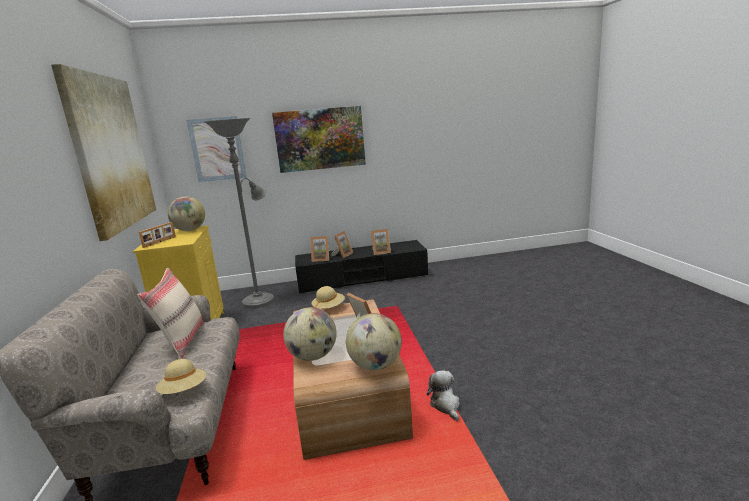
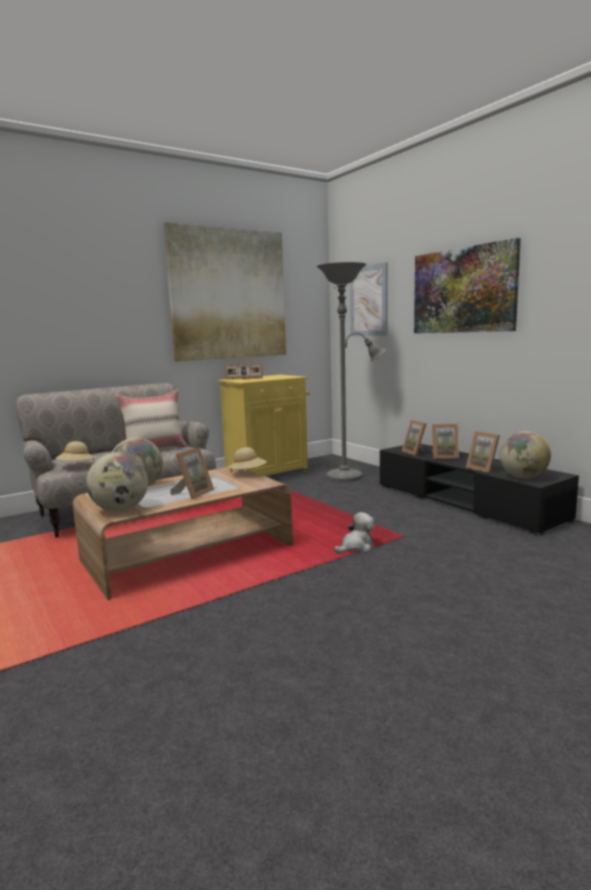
camera: 65 degrees right, 5 degrees down
(190, 230) = (284, 377): globe -> globe (523, 477)
(445, 405) = (172, 609): plush toy -> plush toy (356, 547)

